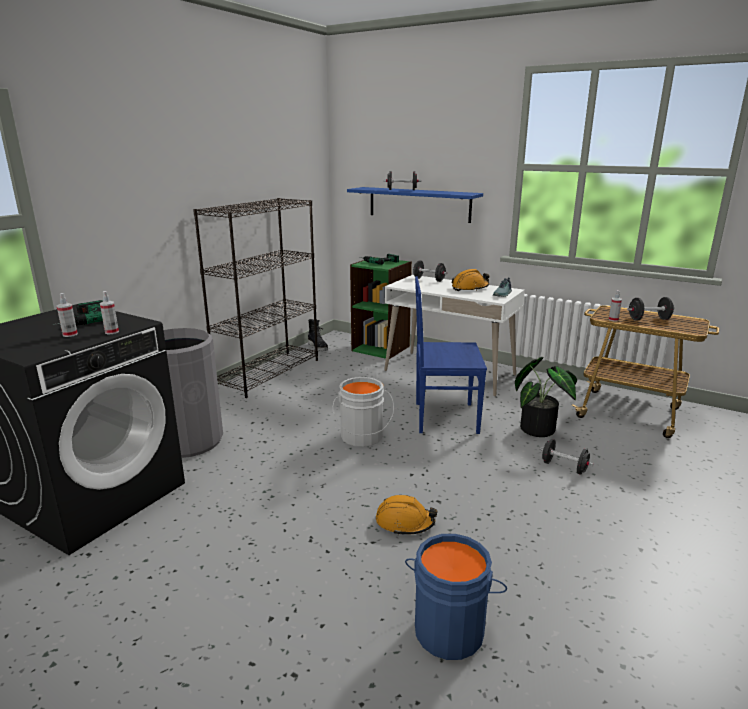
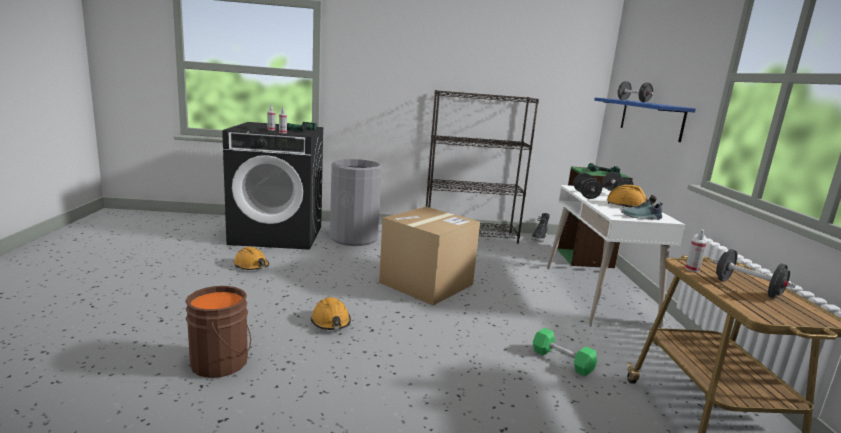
camera: 55 degrees right, 5 degrees down
(186, 547) = (251, 266): none -> orange hard hat
(362, 437) = (426, 283): grey bucket -> cardboard box
(443, 417) = (506, 307): blue chair -> none
(450, 628) = (223, 362): blue bucket -> brown bucket
(542, 429) = (562, 361): potted plant -> green dumbbell
(564, 467) = (502, 384): black dumbbell -> black dumbbell (585, 195)

